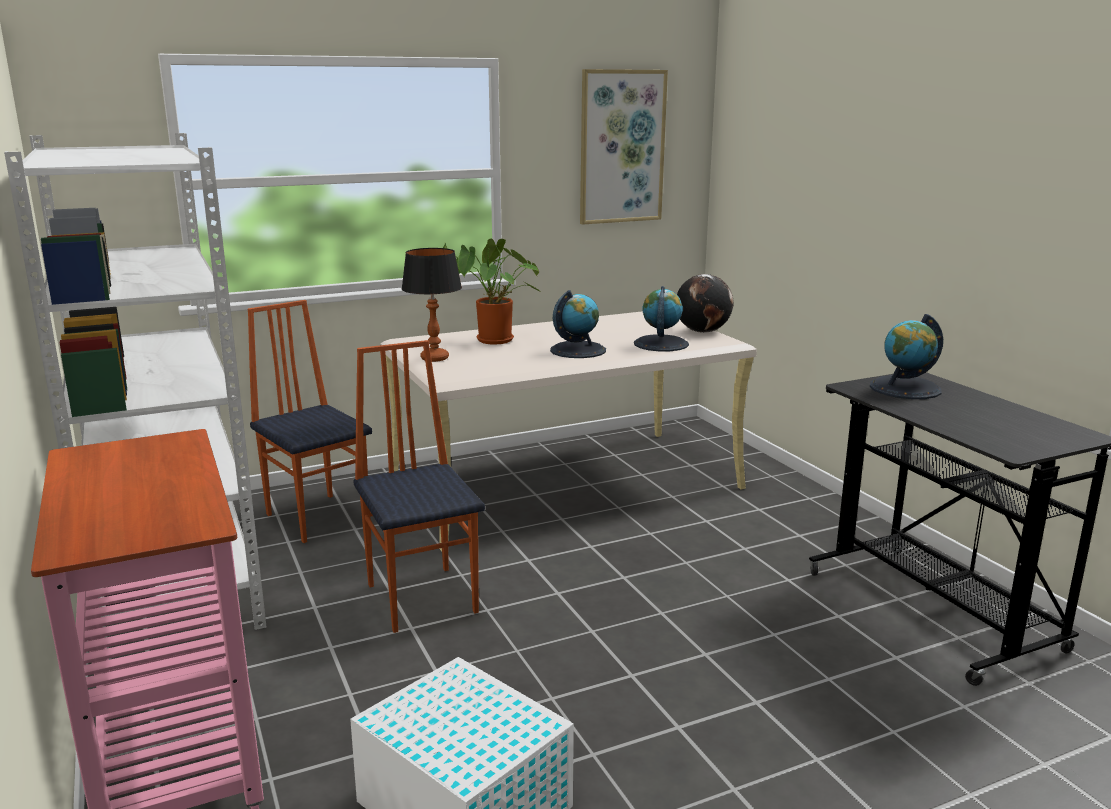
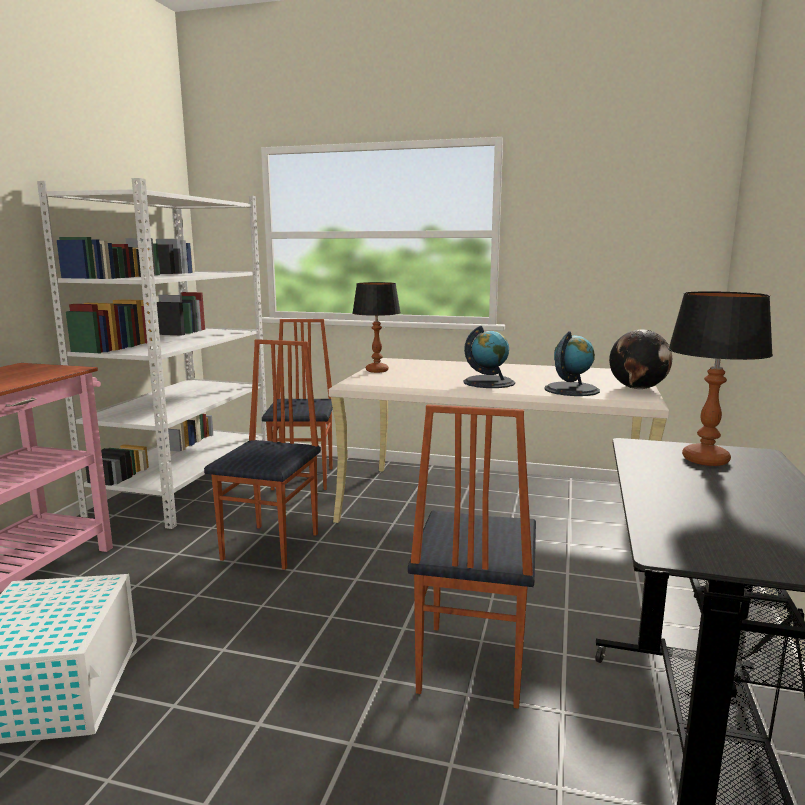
camera: 40 degrees right, 5 degrees down
(492, 341) = (443, 368): potted plant -> none
(621, 147) = (624, 214): picture -> none
(745, 615) = (470, 664): none -> chair
(905, 388) = (704, 460): globe -> table lamp

